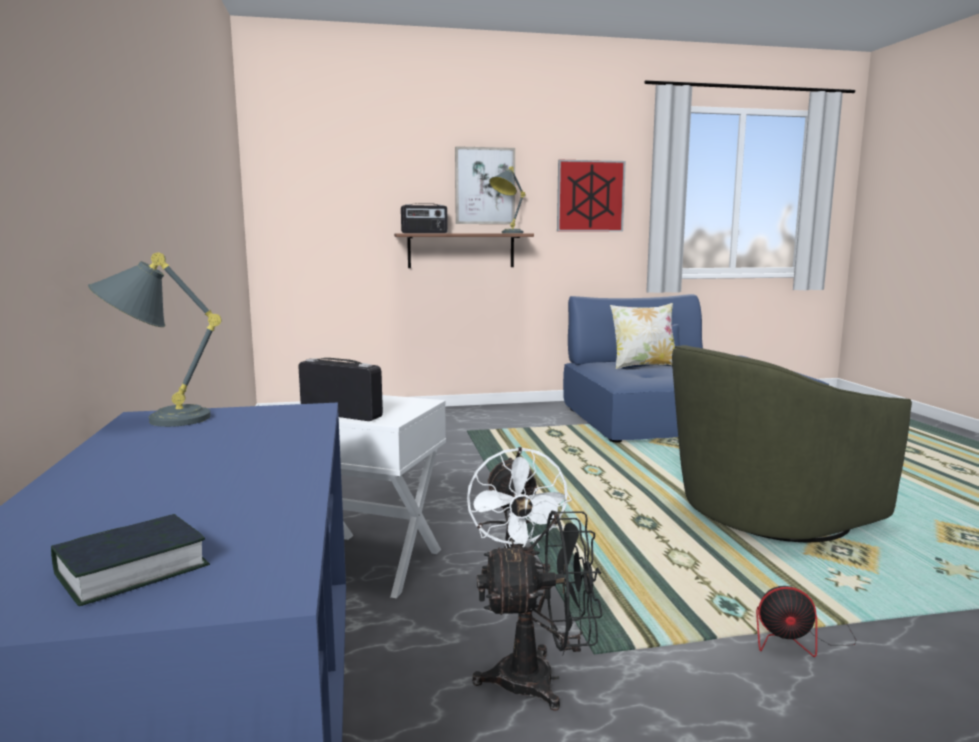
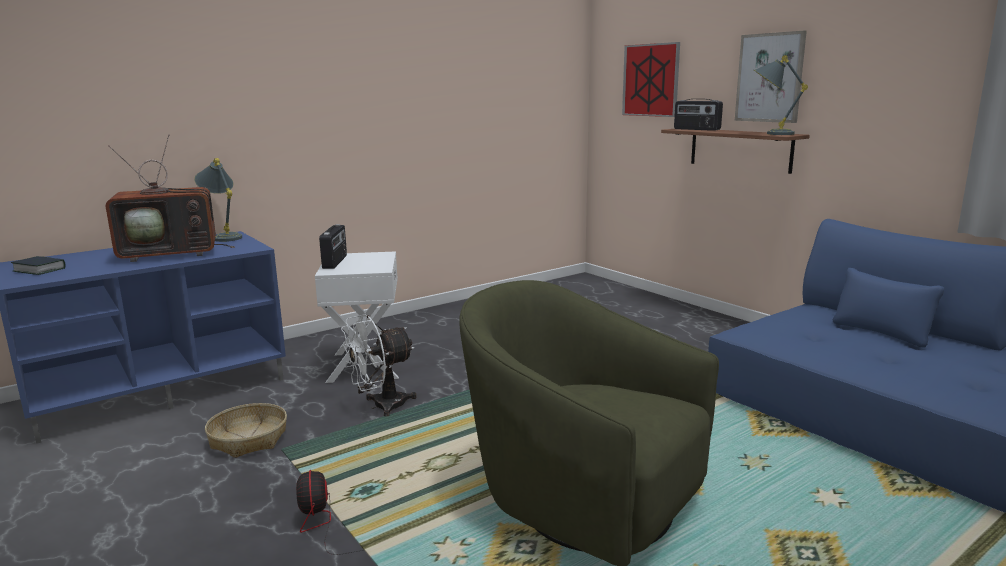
camera: 65 degrees right, 5 degrees up
(233, 451) = (173, 253): none -> television
(541, 680) = (249, 439): black fan -> basket
(590, 196) = (901, 88): picture -> picture (650, 80)
(643, 366) = (855, 328): pillow -> none

